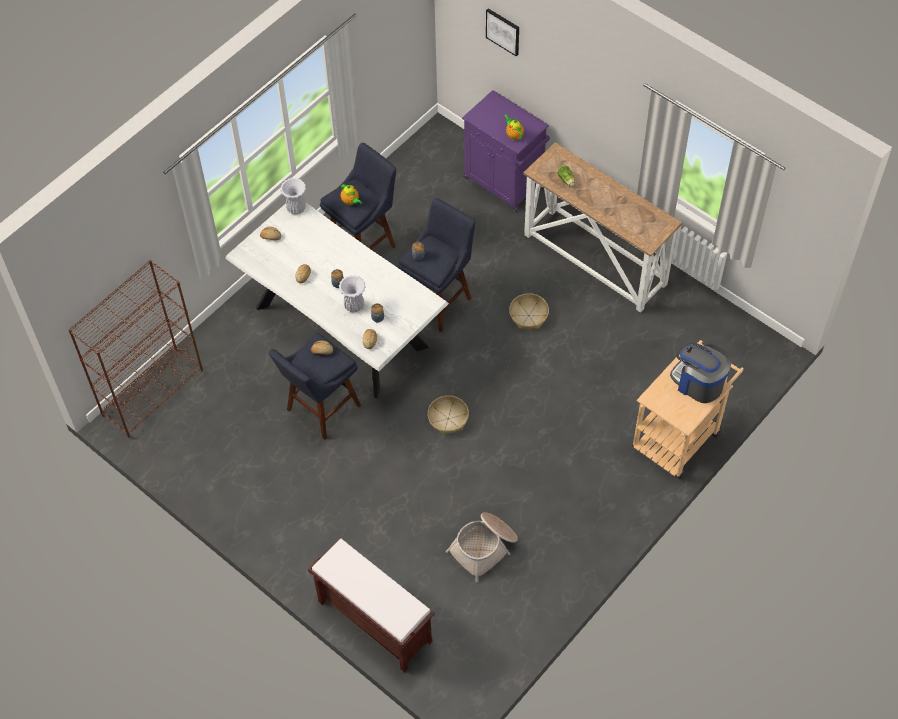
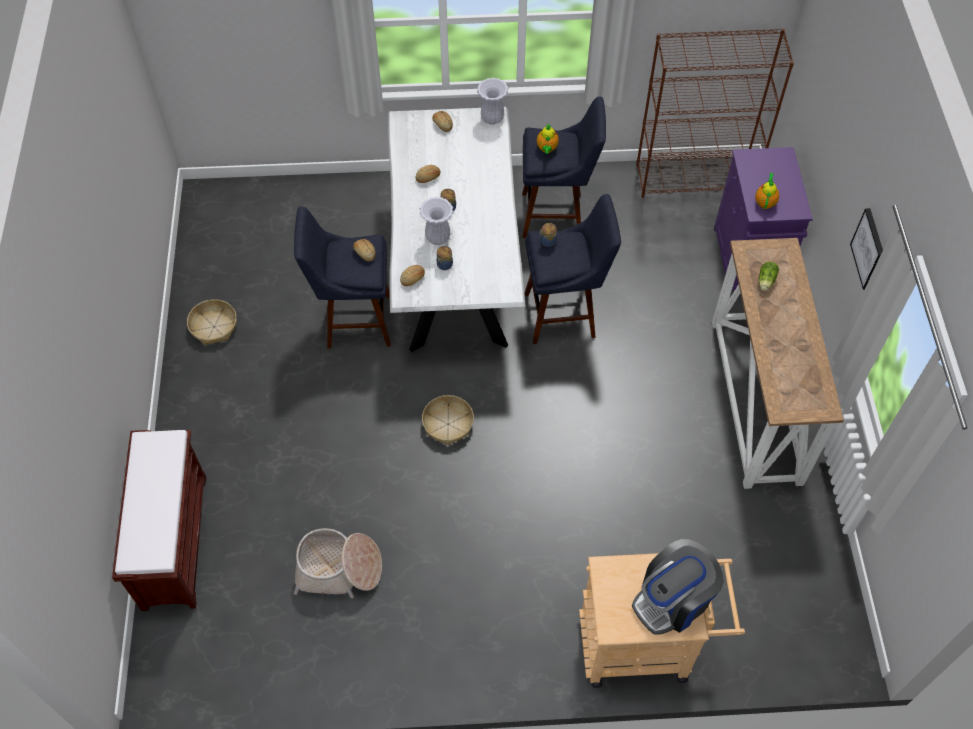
camera: 45 degrees right, 0 degrees up
(153, 392) = (252, 195): brown bookcase -> brown bookcase (695, 178)
(503, 31) = (828, 72): picture -> picture (869, 249)
(528, 315) = (629, 397): basket -> basket (214, 327)
(698, 383) = (673, 600): coffee machine -> coffee machine turned 120 degrees counterclockwise

